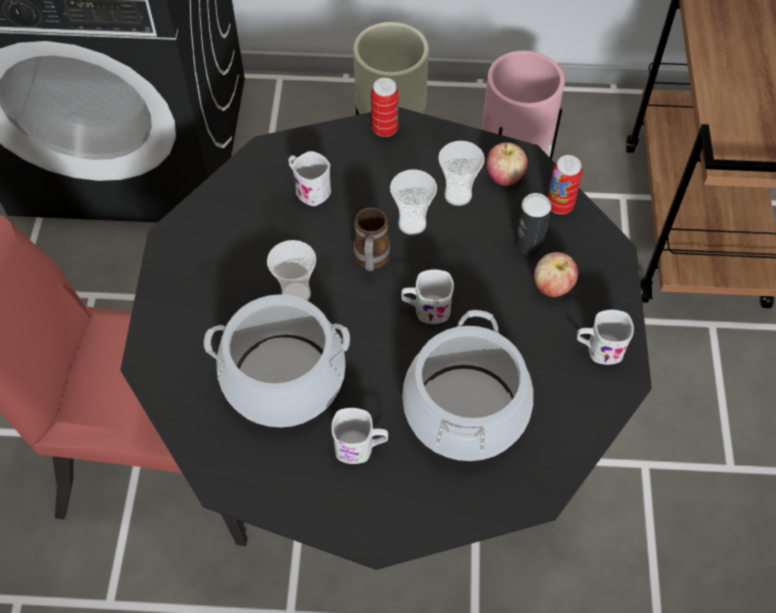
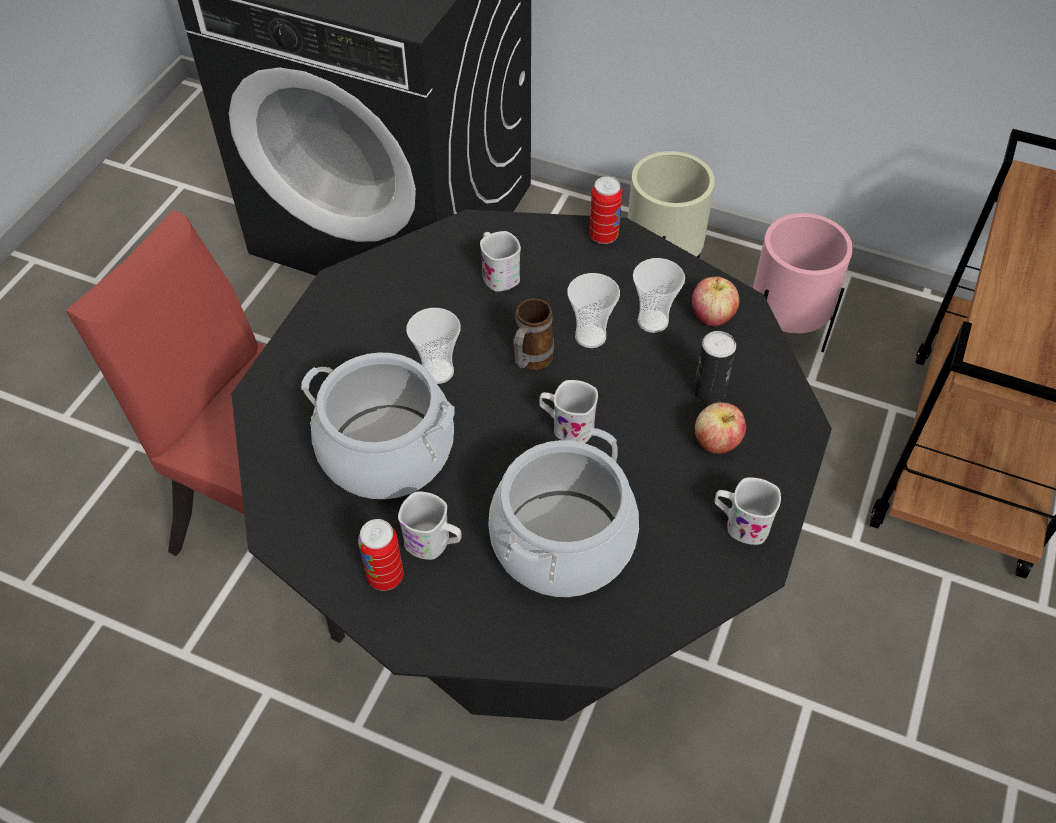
camera: 20 degrees right, 5 degrees down
(559, 205) = (761, 362): can -> can (385, 576)

